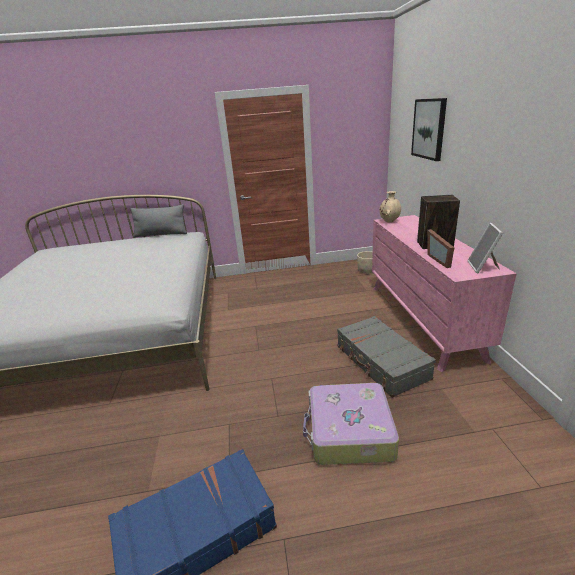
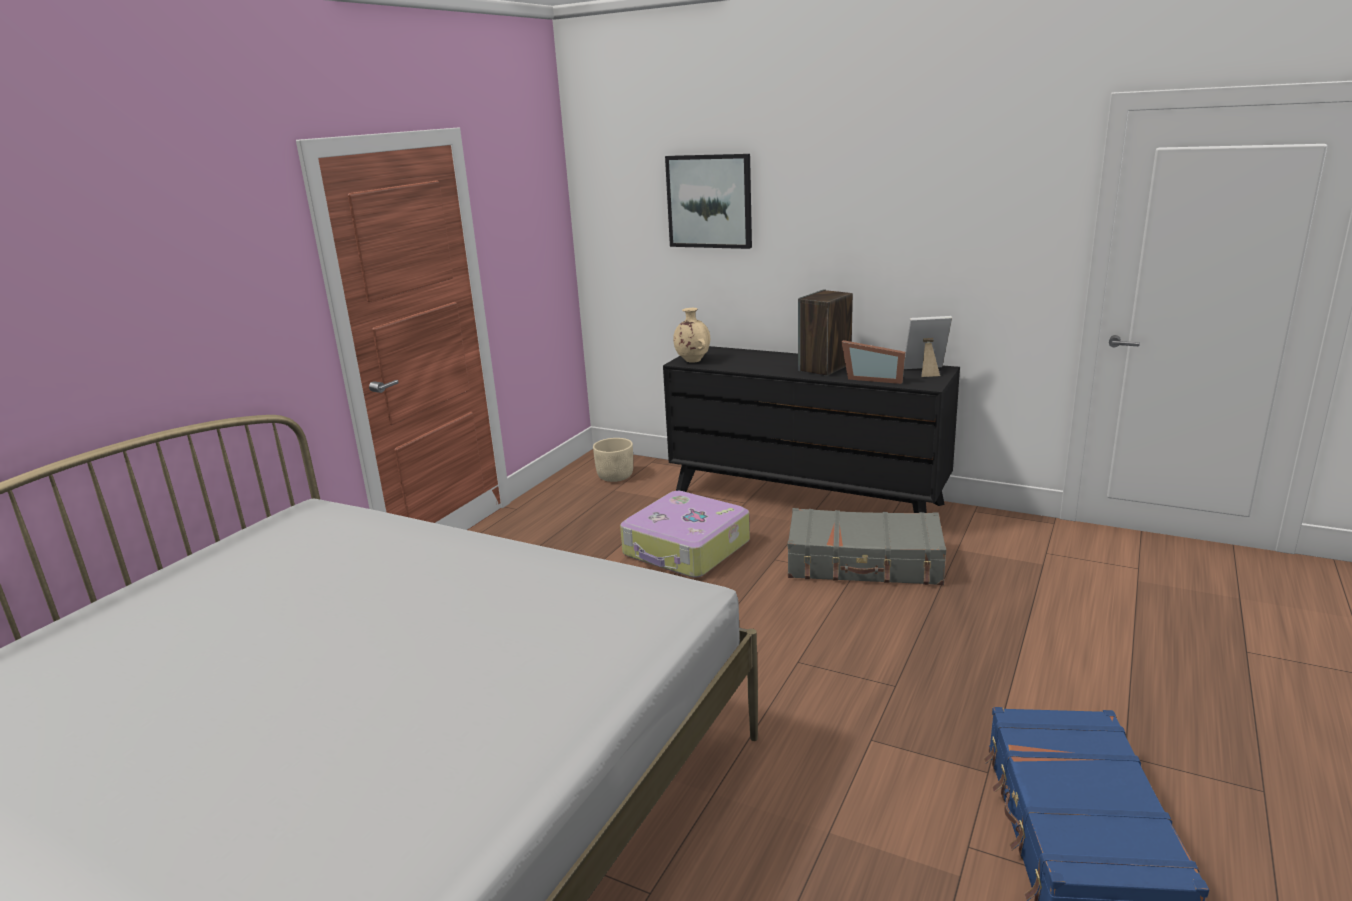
camera: 55 degrees left, 5 degrees down
(161, 234) = (232, 535): grey pillow -> none
(349, 432) = (979, 640): suitcase -> suitcase (686, 549)
(422, 319) = (806, 498): pink dresser -> black dresser
(483, 267) = (925, 371): picture frame -> picture frame turned 135 degrees clockwise

